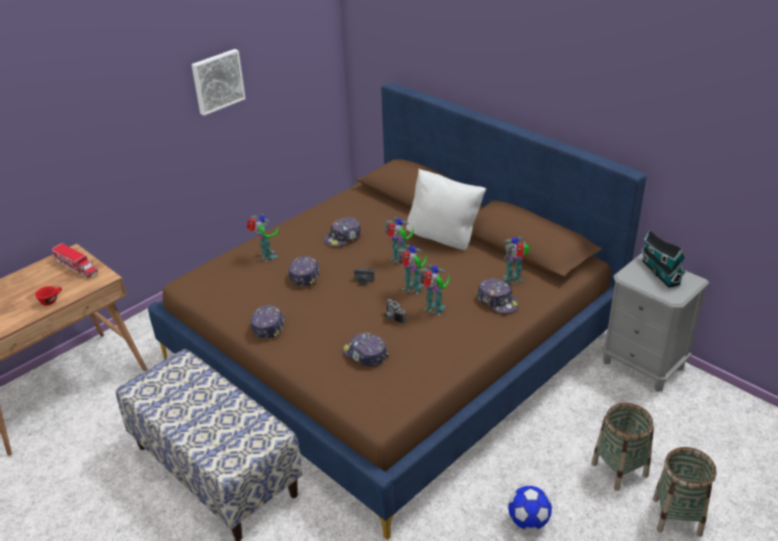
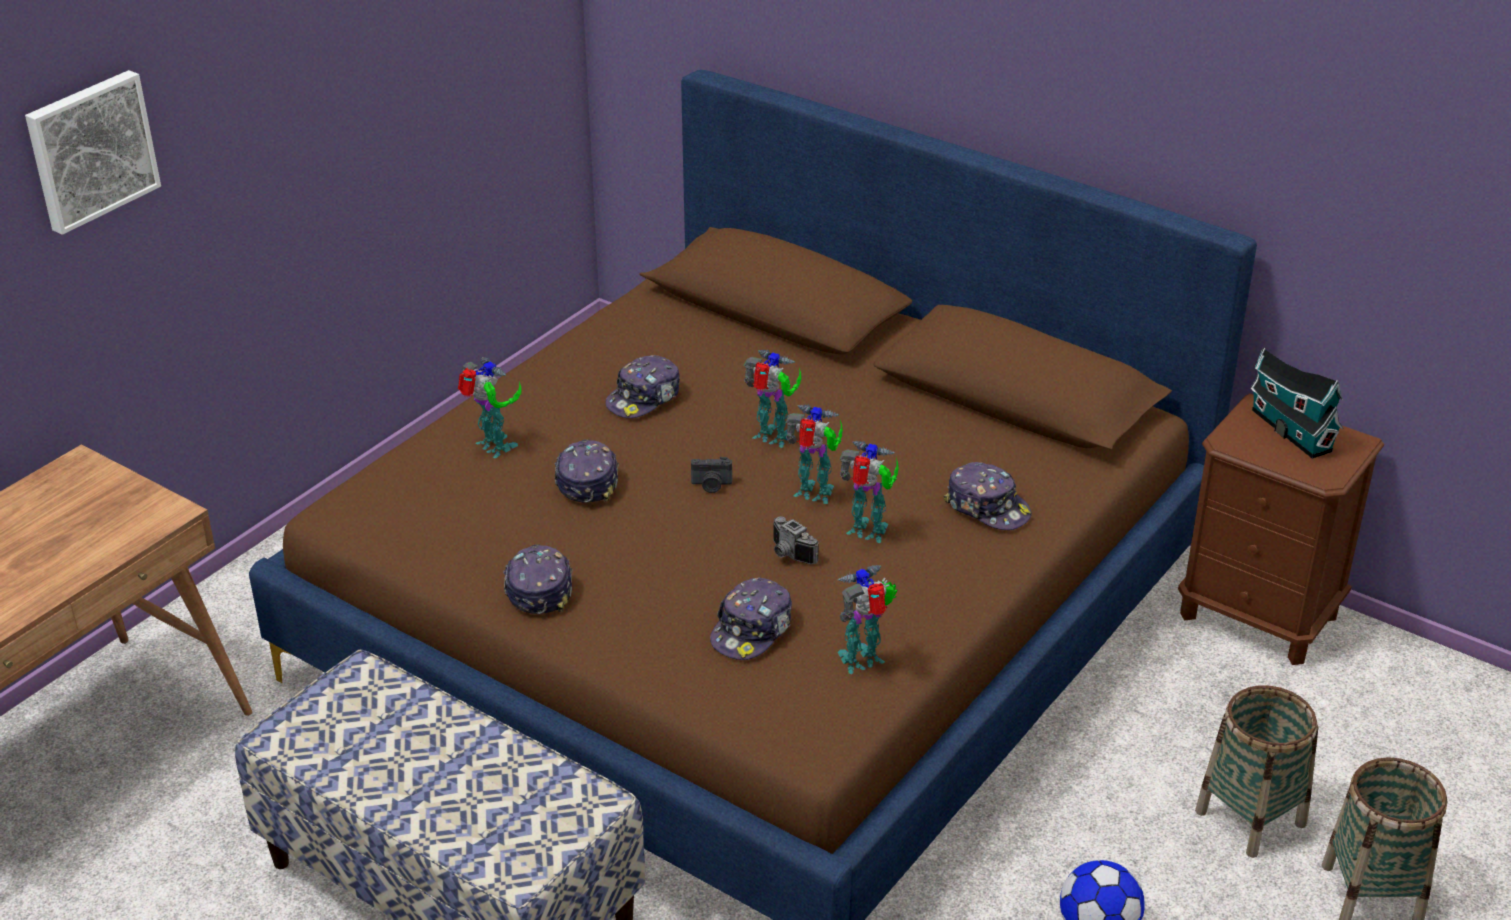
camera: 10 degrees left, 0 degrees up
(51, 300) = (68, 567): red cup -> none
(77, 267) = (100, 494): toy truck -> none
(217, 81) = (349, 82): picture -> picture (90, 150)
(365, 354) = (752, 630): cap -> cap turned 90 degrees counterclockwise
(444, 239) = (852, 389): white pillow -> none
(514, 280) = (1011, 463): toy robot -> toy robot (864, 661)
(643, 365) = (1259, 616): grey nightstand -> brown nightstand

